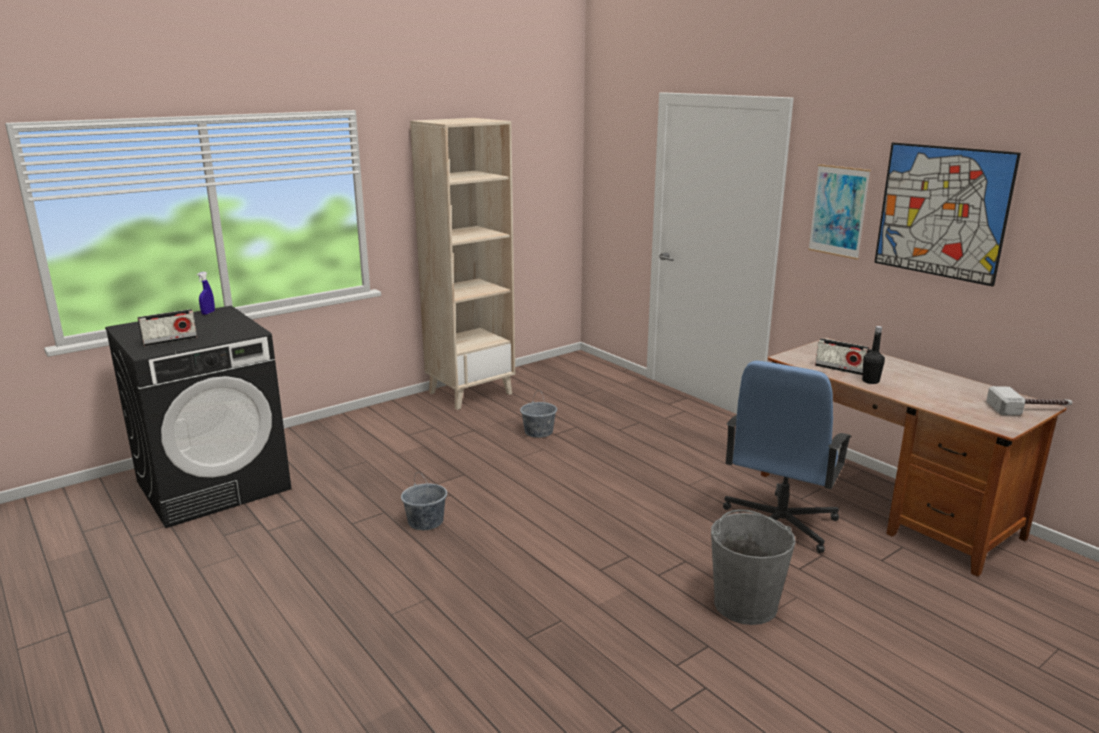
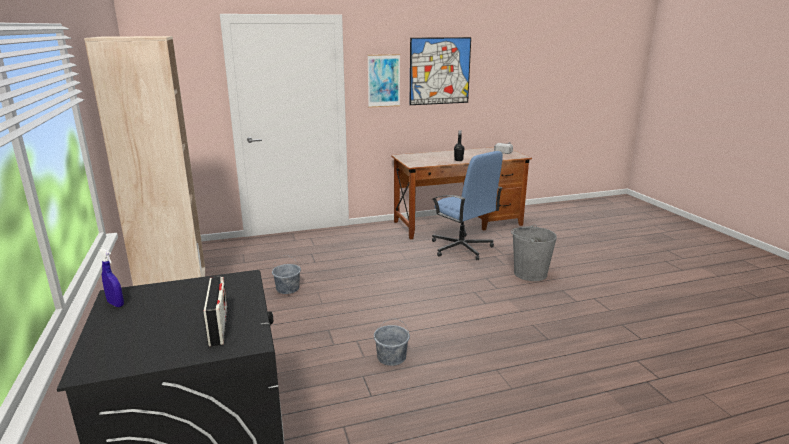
camera: 70 degrees left, 0 degrees up
(840, 369) = (439, 161): radio -> none

